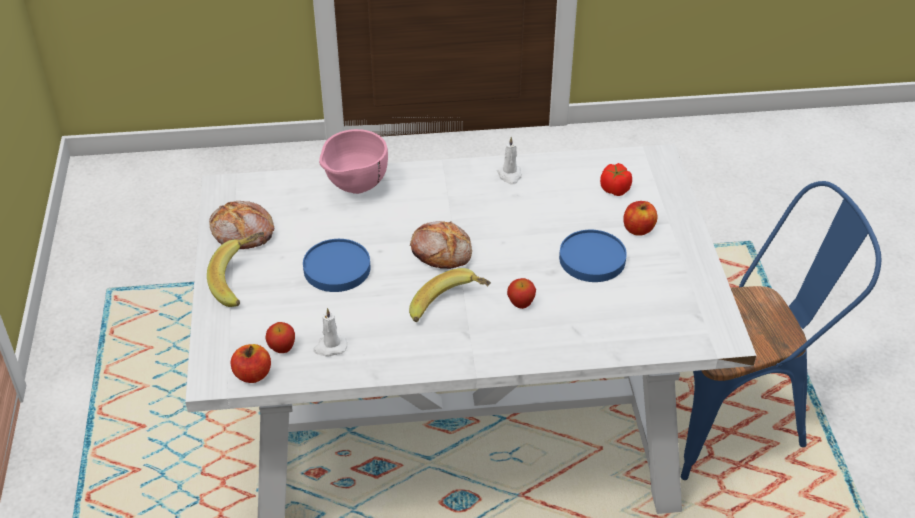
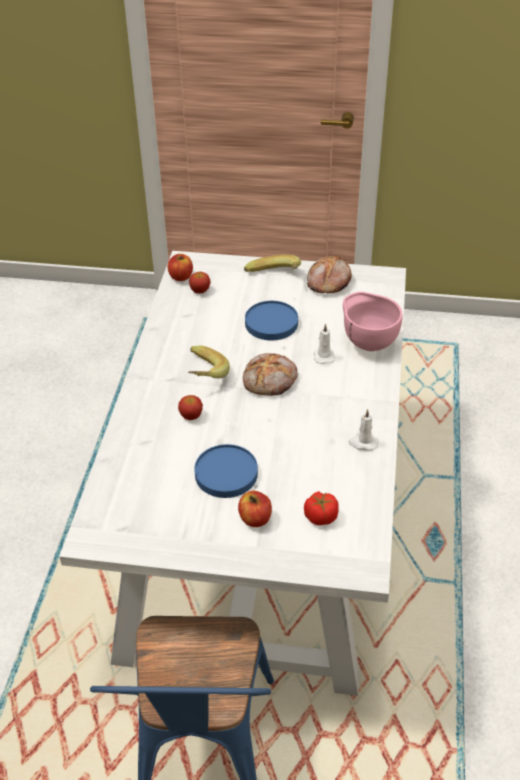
camera: 105 degrees right, 0 degrees up
(330, 347) = (190, 311): white candle -> white candle (323, 356)

